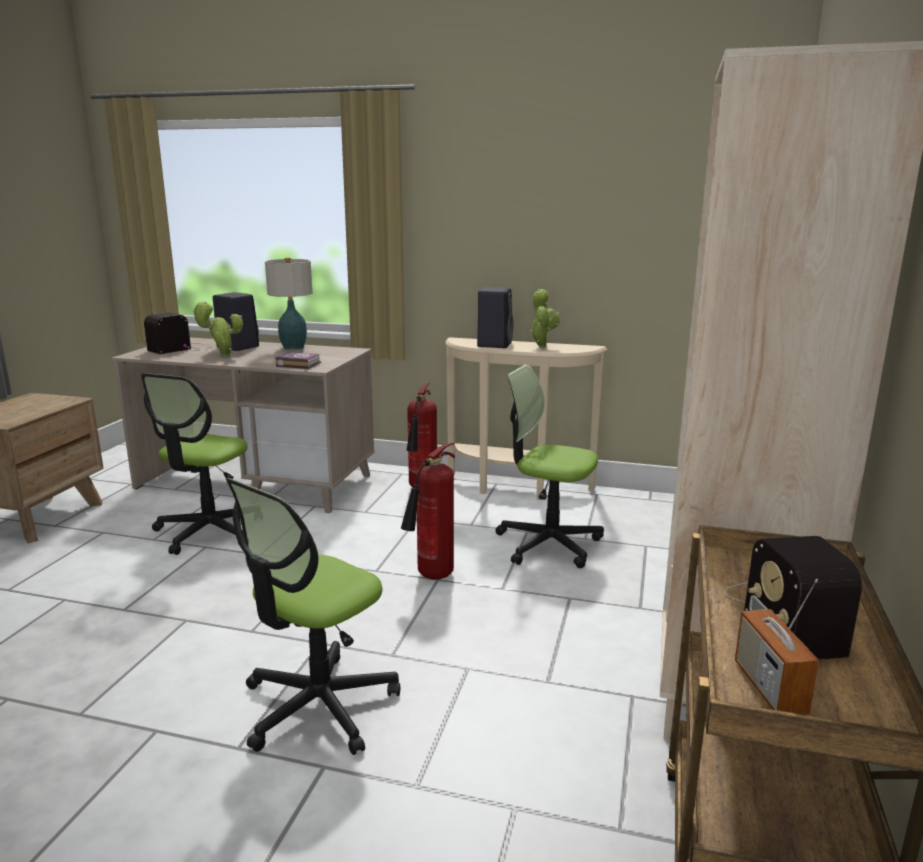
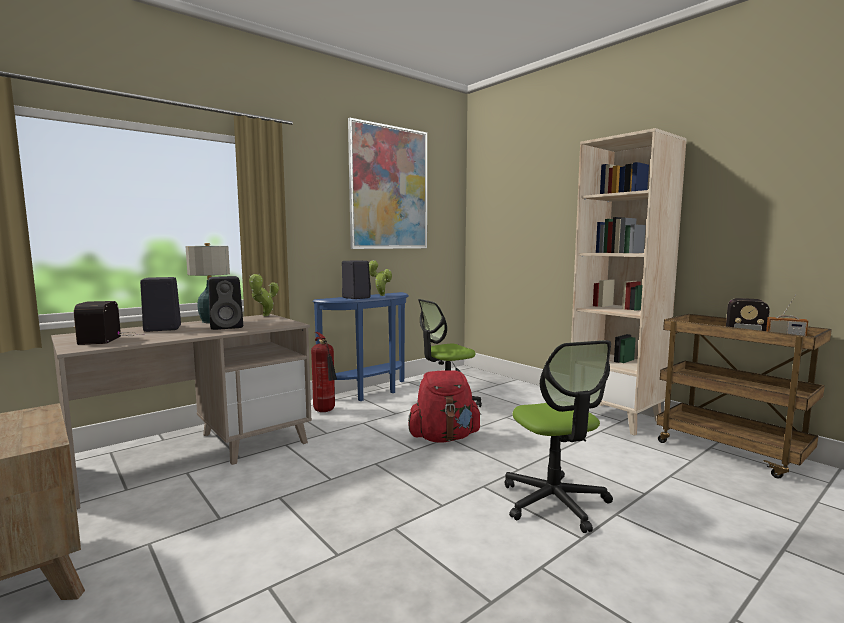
camera: 55 degrees left, 10 degrees down
(209, 531) = (253, 490): office chair -> none
(222, 356) = (180, 333): potted plant -> potted plant (264, 316)
(273, 357) = (228, 326): none -> black speaker
(298, 364) = (268, 325): book -> none
(432, 577) = (444, 438): fire extinguisher -> red backpack
(516, 488) = (370, 393): beige console table -> blue console table
(597, 166) = (389, 188): none -> picture

